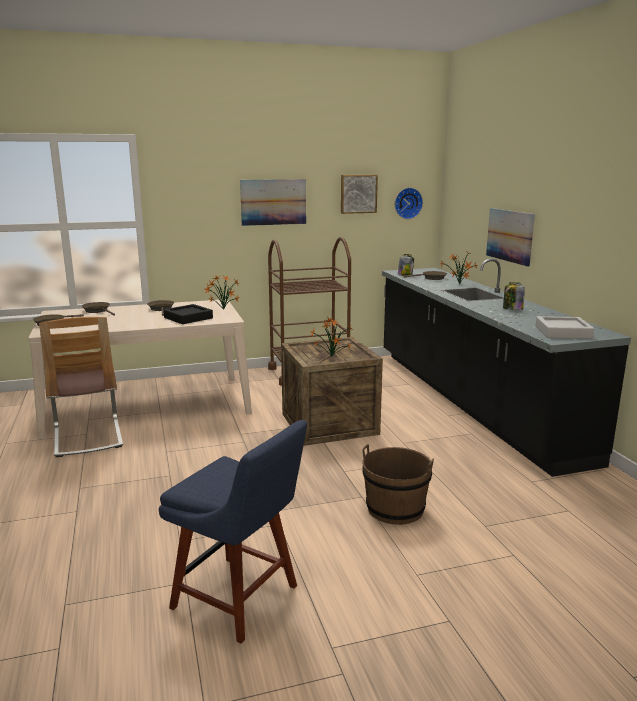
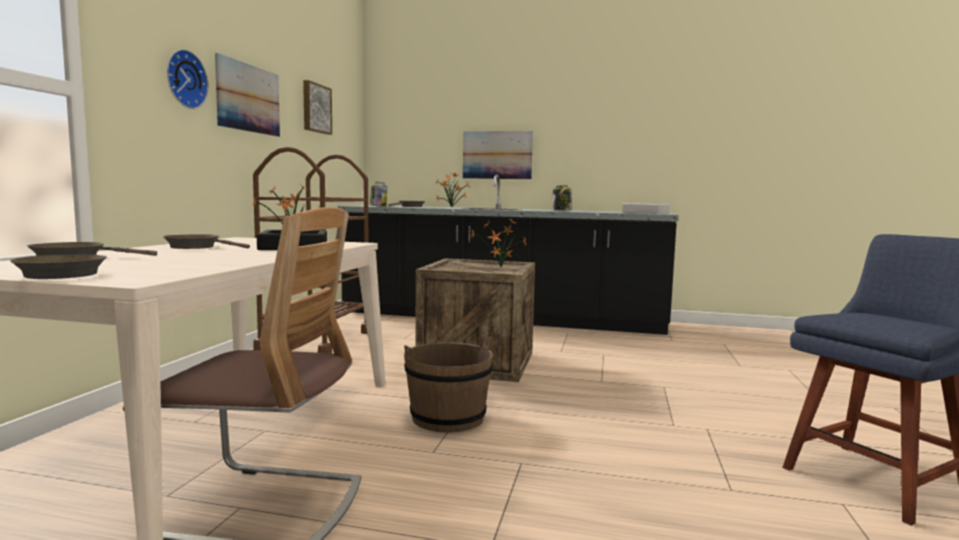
camera: 60 degrees left, 10 degrees down
(395, 509) = (697, 382): brown bucket -> brown bucket (448, 418)
(407, 203) = (346, 129): wall clock -> wall clock (184, 79)

